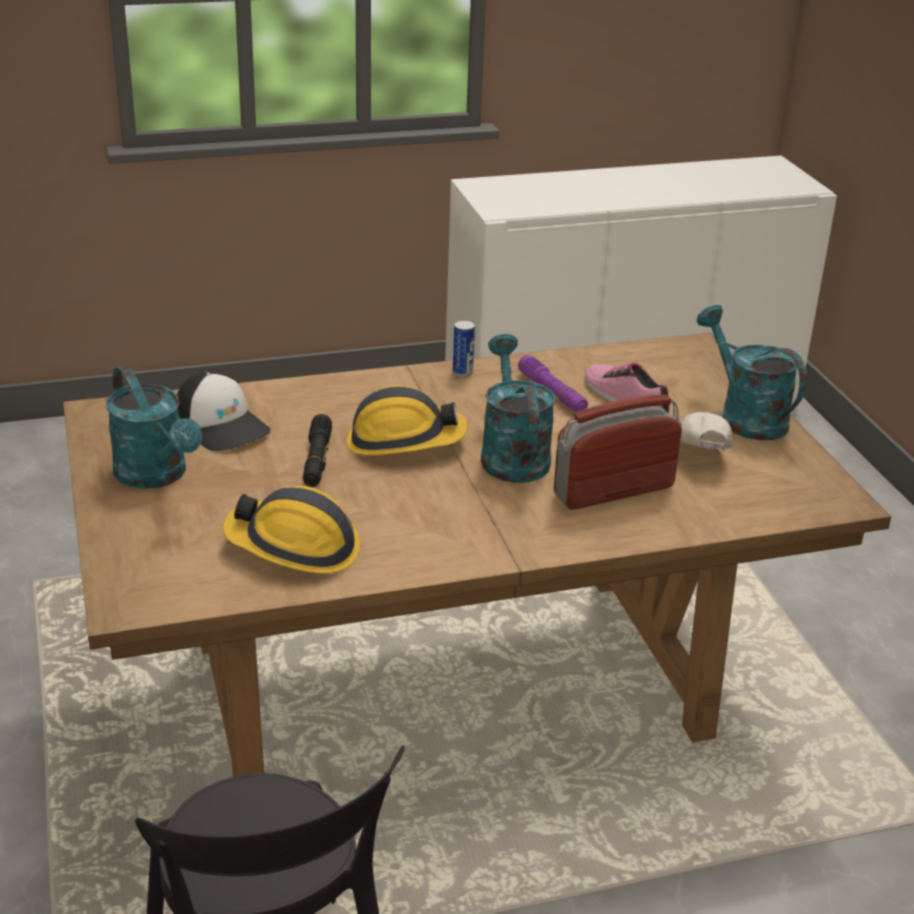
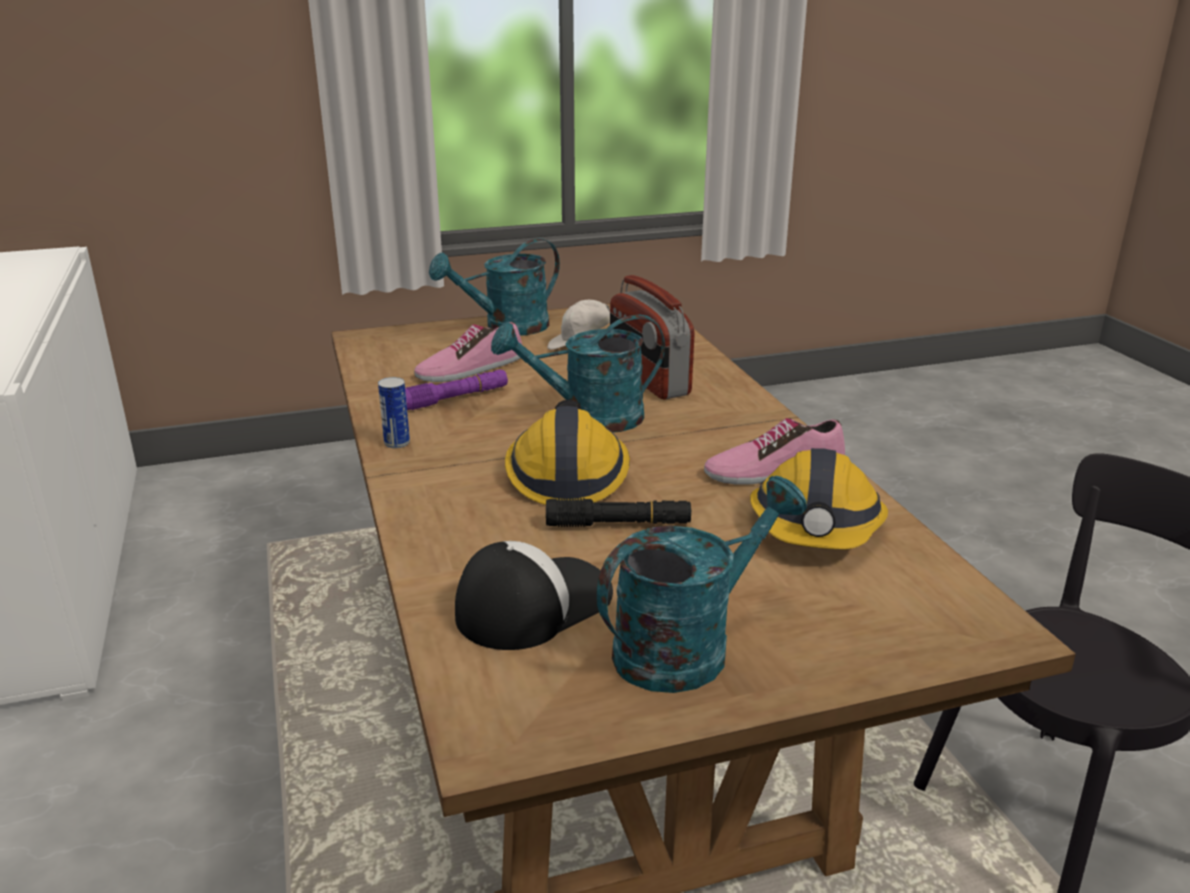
camera: 90 degrees left, 5 degrees down
(400, 540) = (773, 470): none -> shoe

